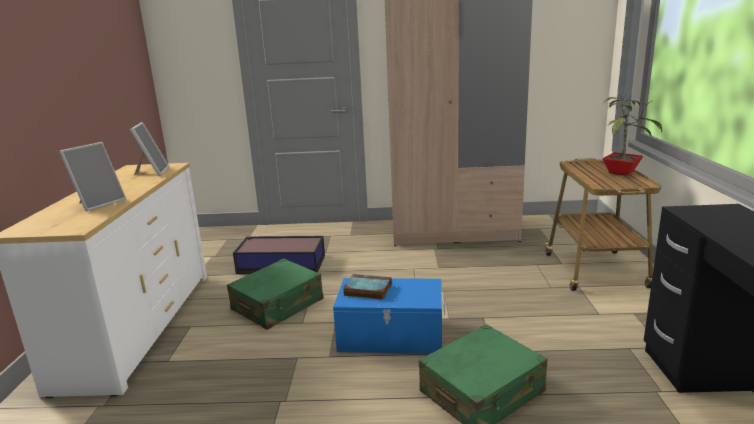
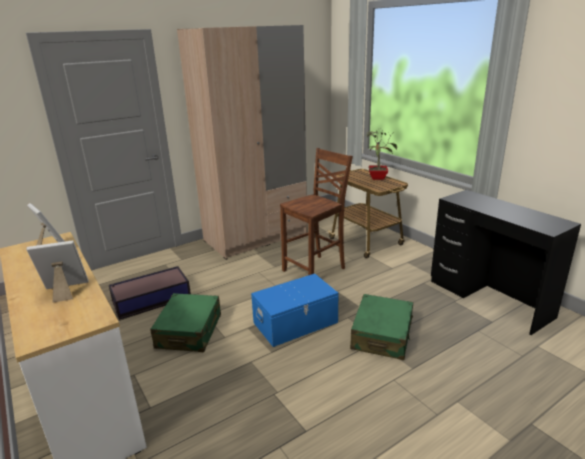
camera: 35 degrees left, 5 degrees up
(99, 203) = (65, 292): picture frame -> picture frame turned 105 degrees counterclockwise
(366, 290) = (278, 296): book -> none
(485, 285) = (316, 270): none -> brown chair

